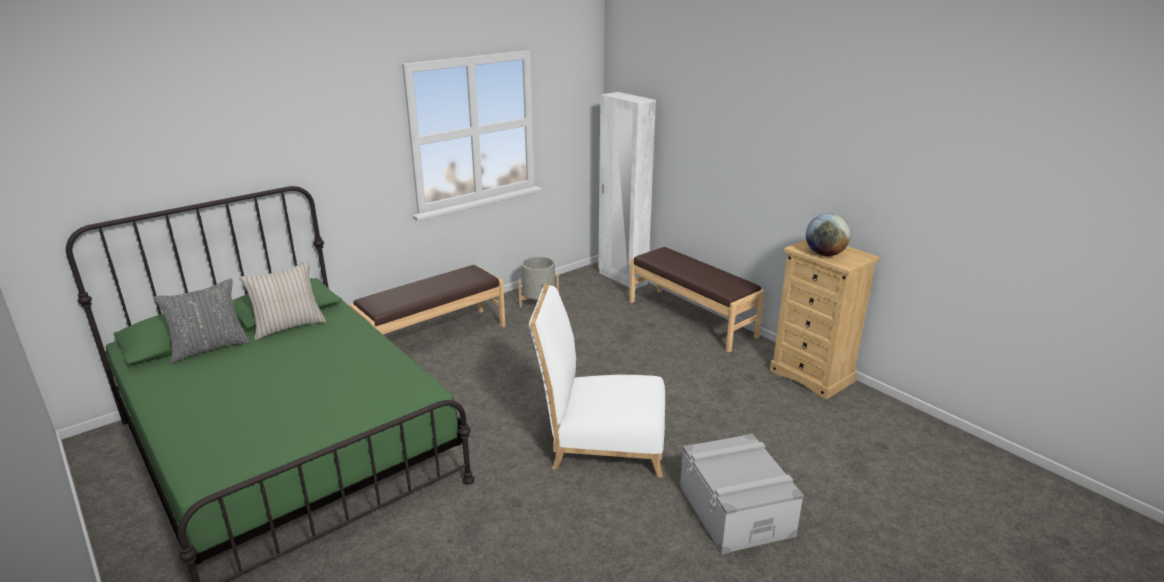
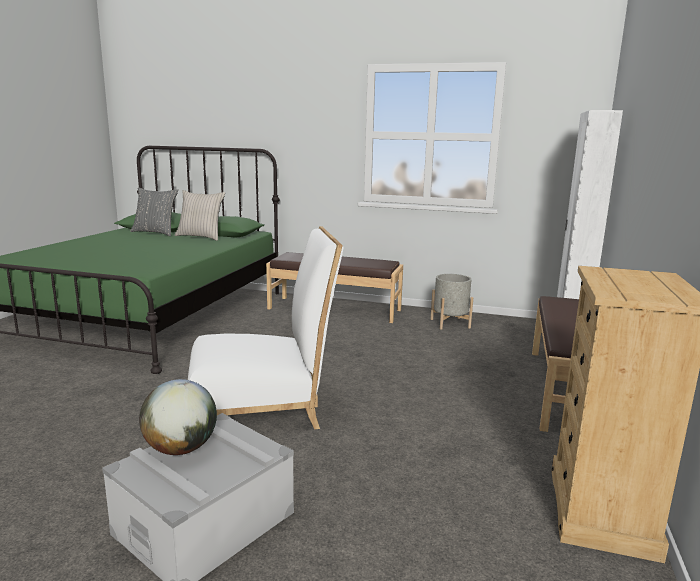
camera: 55 degrees right, 10 degrees down
(601, 442) = (263, 407): white chair -> white chair turned 105 degrees clockwise
(825, 254) = (619, 281): globe -> globe (181, 449)

